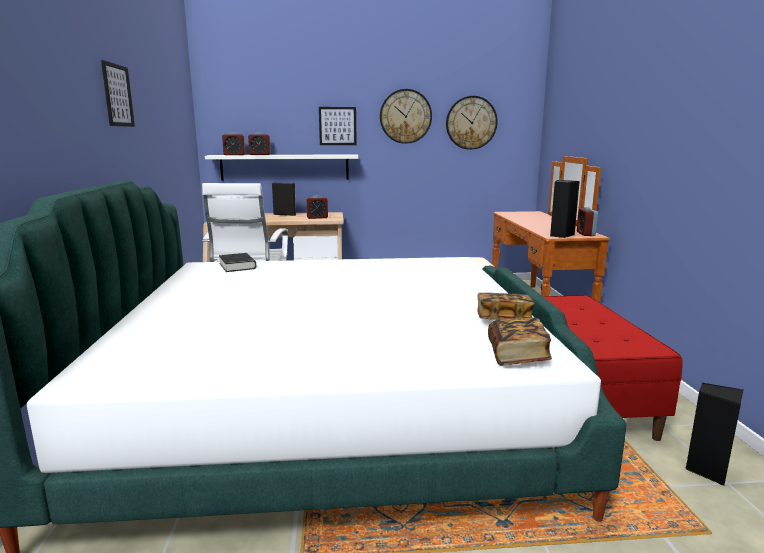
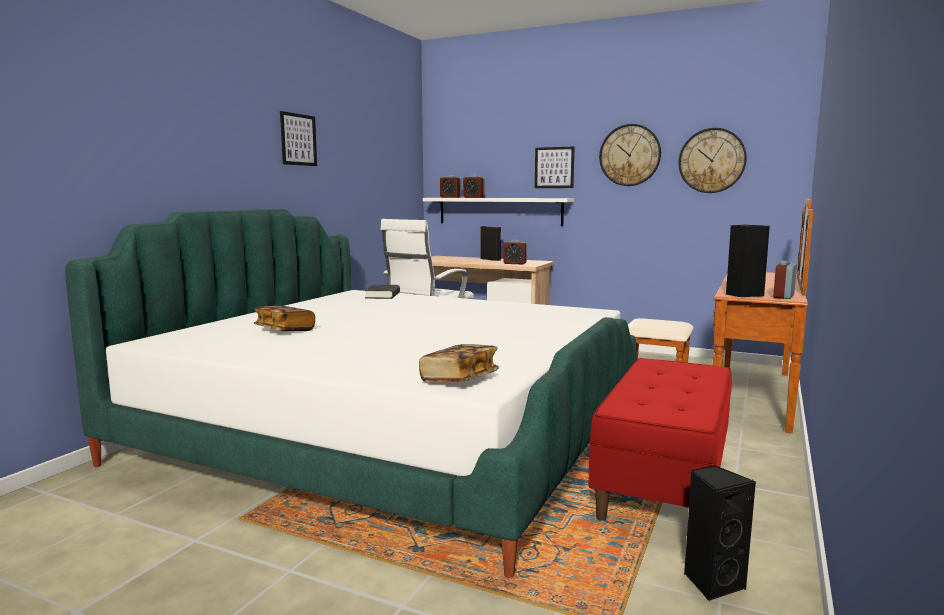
camera: 30 degrees right, 5 degrees down
(503, 320) = (516, 357): book -> book (284, 330)

